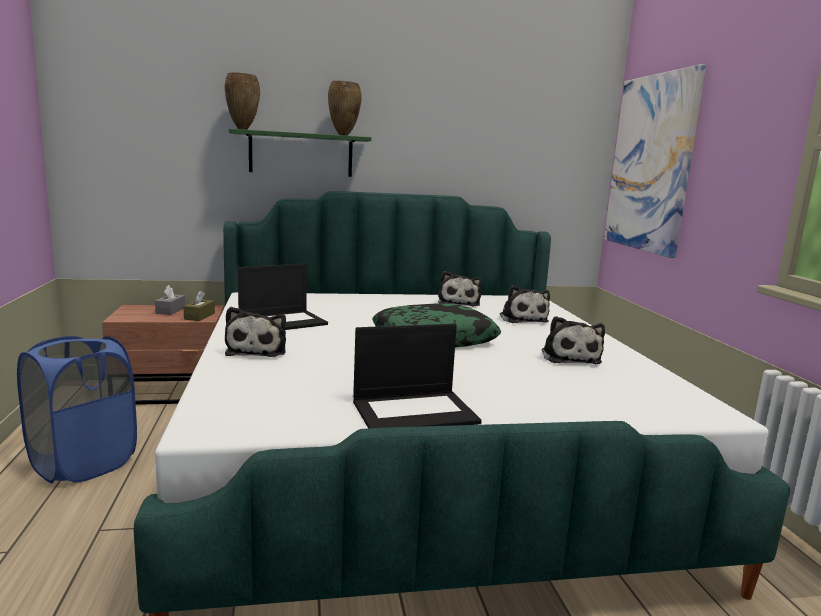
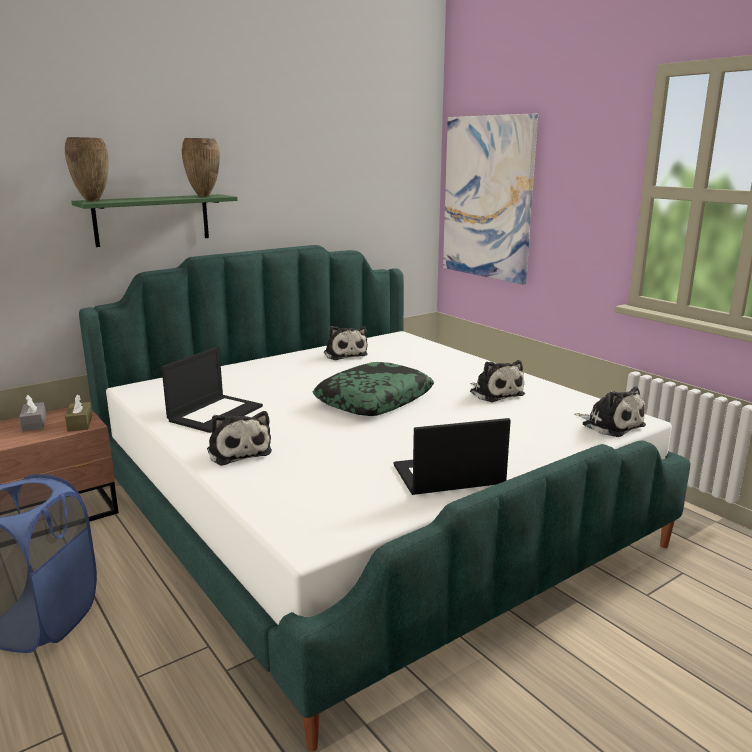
camera: 25 degrees left, 5 degrees up
(415, 411) = (447, 475): laptop -> laptop turned 150 degrees counterclockwise
(522, 319) = (417, 361): plush toy -> plush toy (610, 425)

